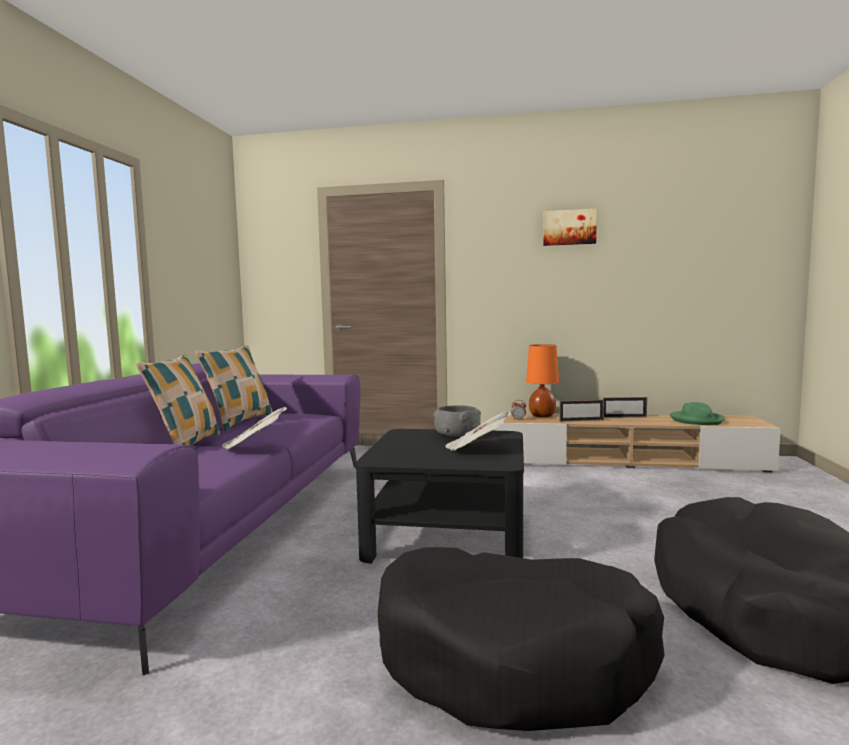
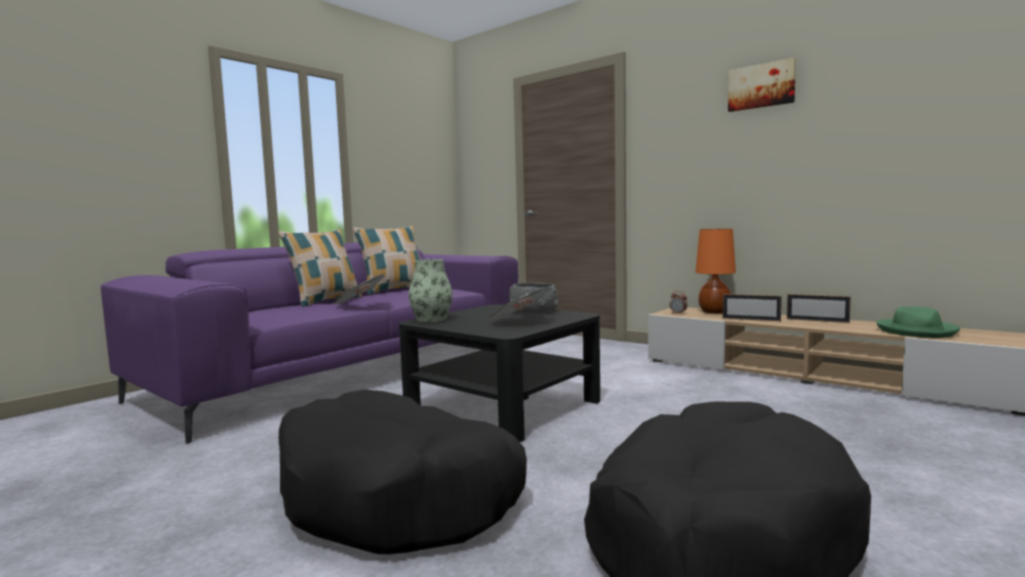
camera: 30 degrees right, 0 degrees up
(382, 455) = (431, 319): none -> vase

